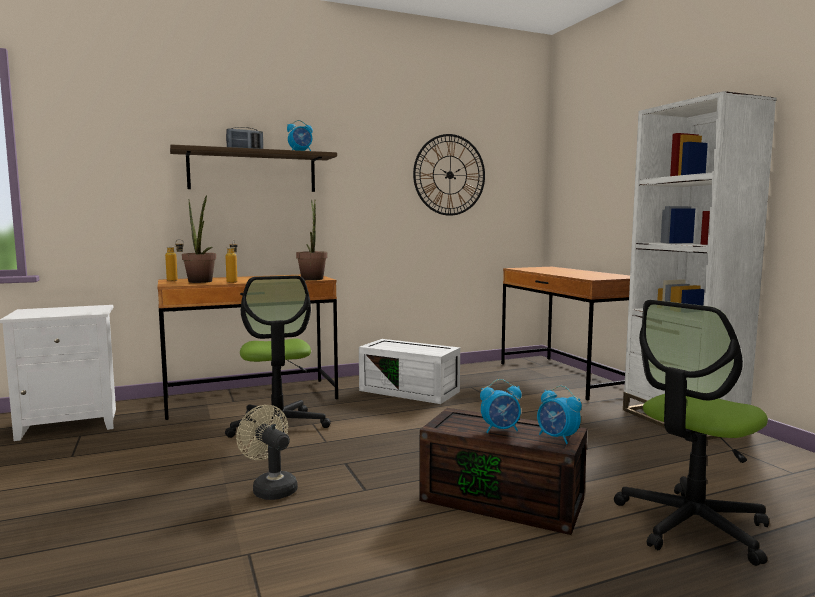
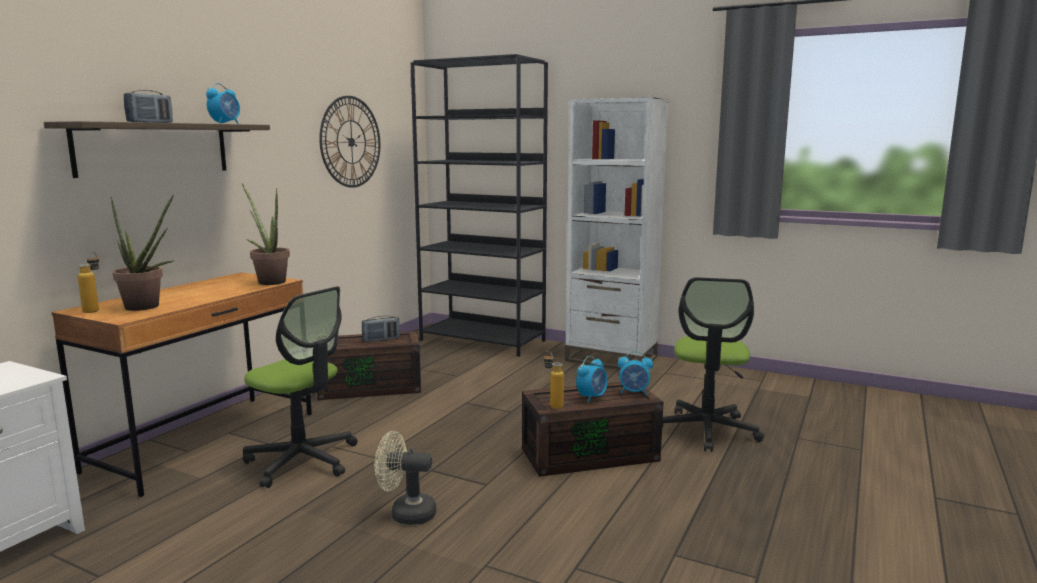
camera: 40 degrees left, 5 degrees up
(233, 282) = (191, 300): bottle -> bottle (552, 405)
(411, 391) = (371, 387): white storage box -> brown storage box
(421, 348) = (381, 339): none -> radio
(565, 377) = (483, 340): brown desk -> black bookcase

